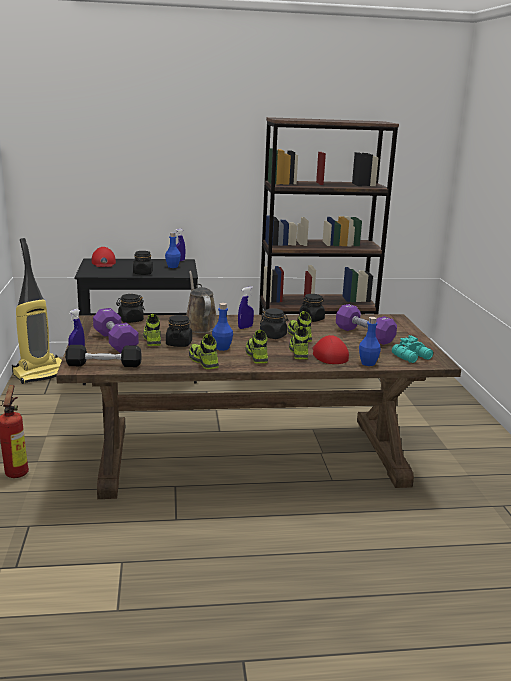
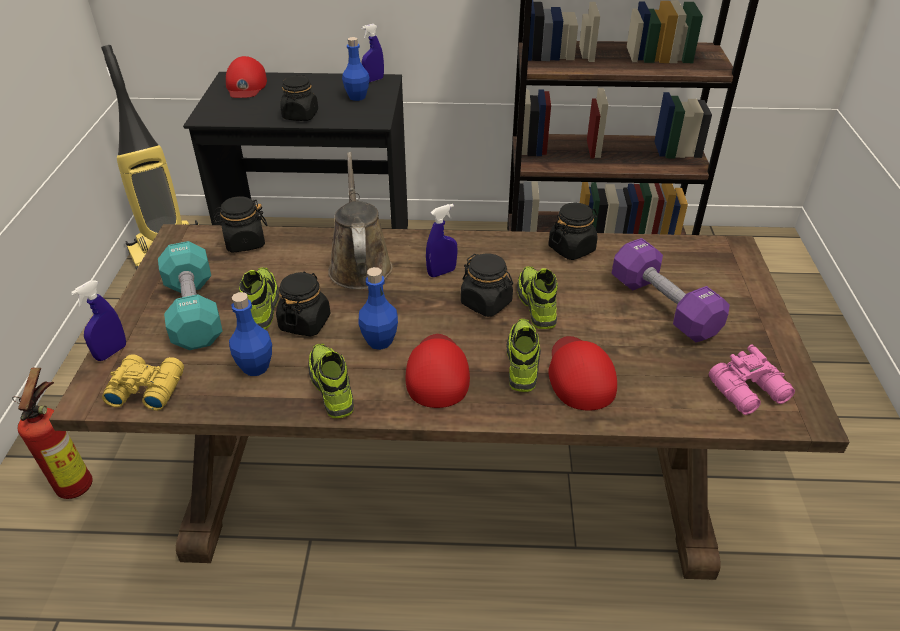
camera: 10 degrees right, 20 degrees up
(104, 364) = (146, 388): black dumbbell -> yellow binoculars
(115, 342) = (194, 312): purple dumbbell -> turquoise dumbbell
(256, 356) = (437, 372): shoe -> red cap
(368, 363) = (653, 410): blue bottle -> blue bottle (255, 367)
(412, 357) = (750, 392): turquoise binoculars -> pink binoculars

